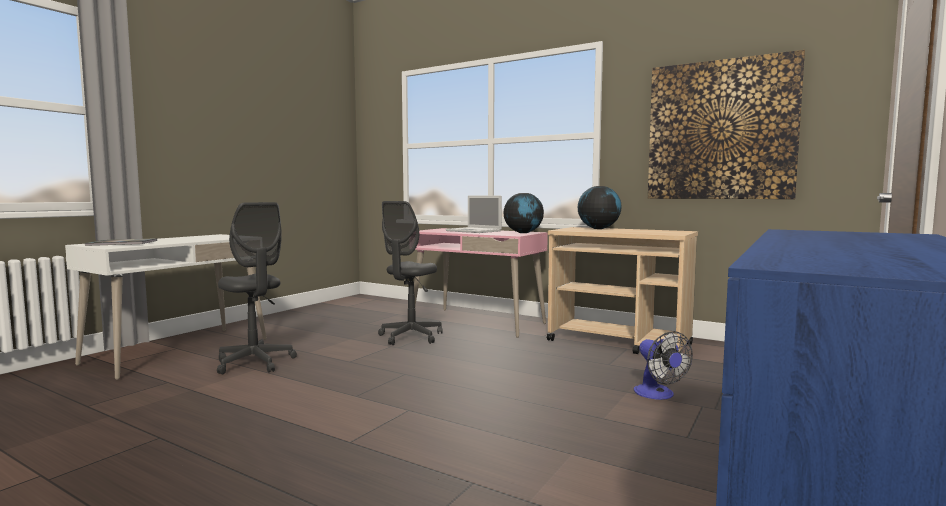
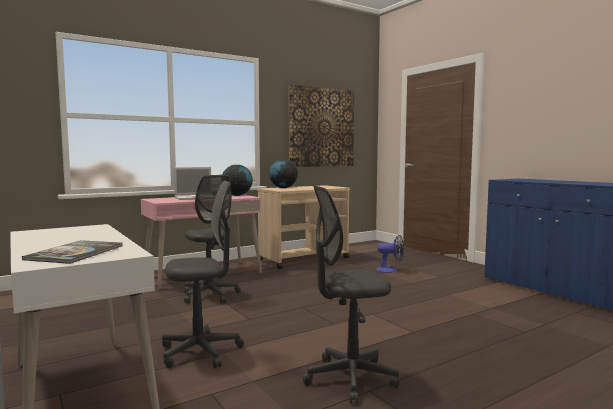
camera: 65 degrees left, 0 degrees up
(191, 425) = (350, 378): none -> grey office chair

